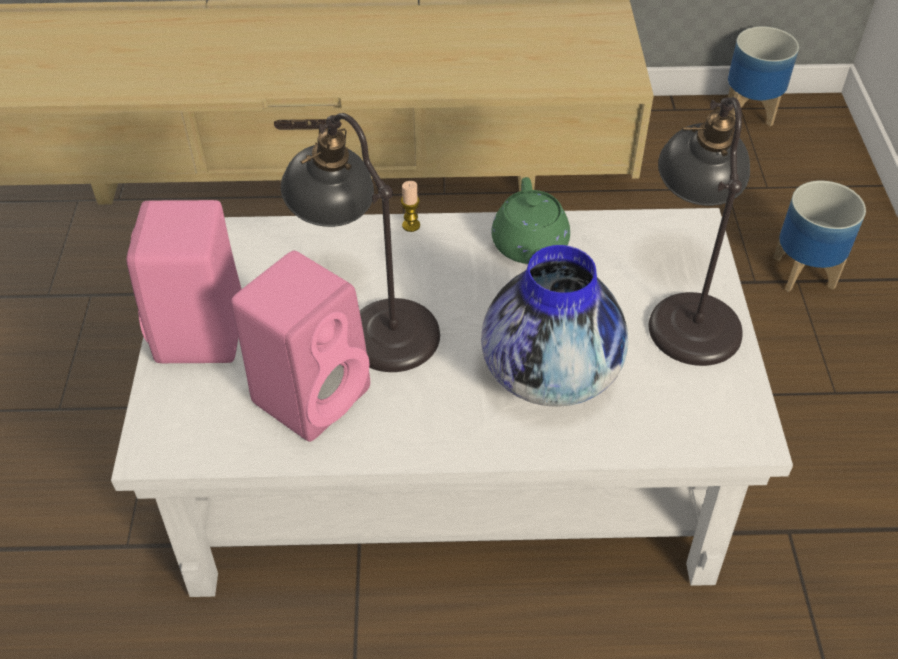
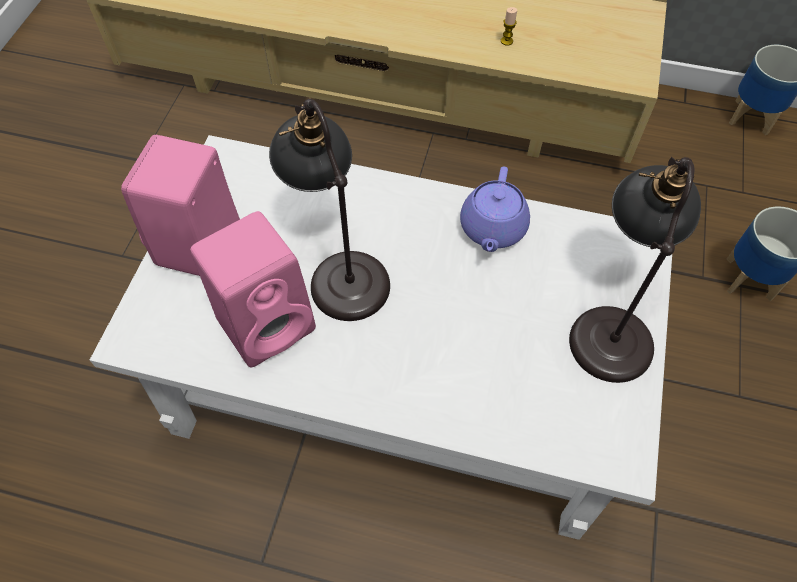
camera: 15 degrees right, 10 degrees up
(411, 225) = (399, 185): candle -> candle (506, 41)
(529, 247) = (492, 229): green teapot -> purple teapot
(551, 373) = (470, 354): vase -> none

